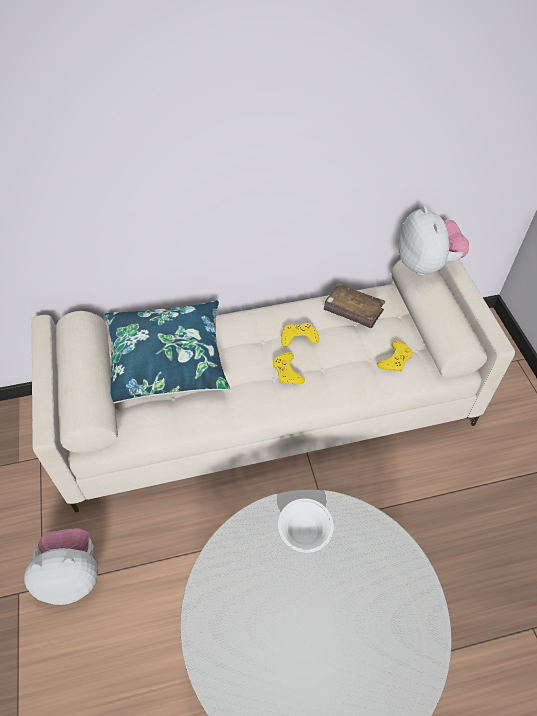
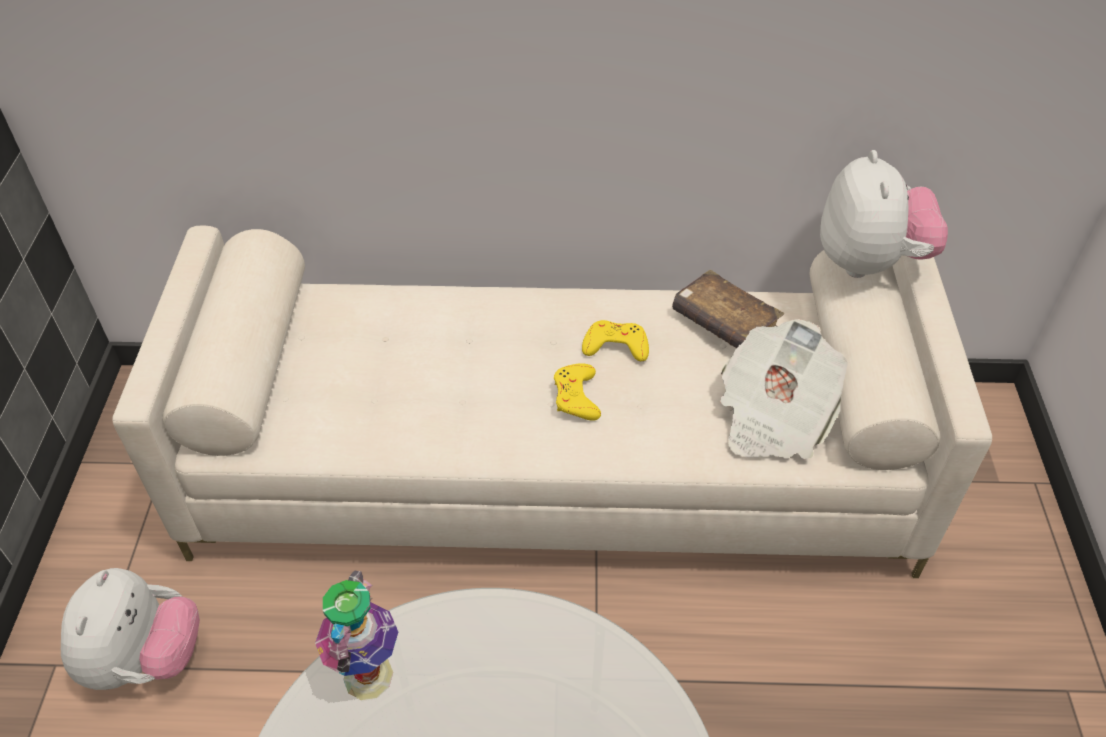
camera: 15 degrees right, 5 degrees down
(72, 575) = (145, 659): plush toy -> plush toy turned 90 degrees clockwise
(167, 360) = (384, 339): blue pillow -> none
(230, 559) = (369, 676): none -> vase
(304, 532) = (511, 664): white bowl -> none
(395, 360) = (774, 415): yellow game controller -> newspaper

